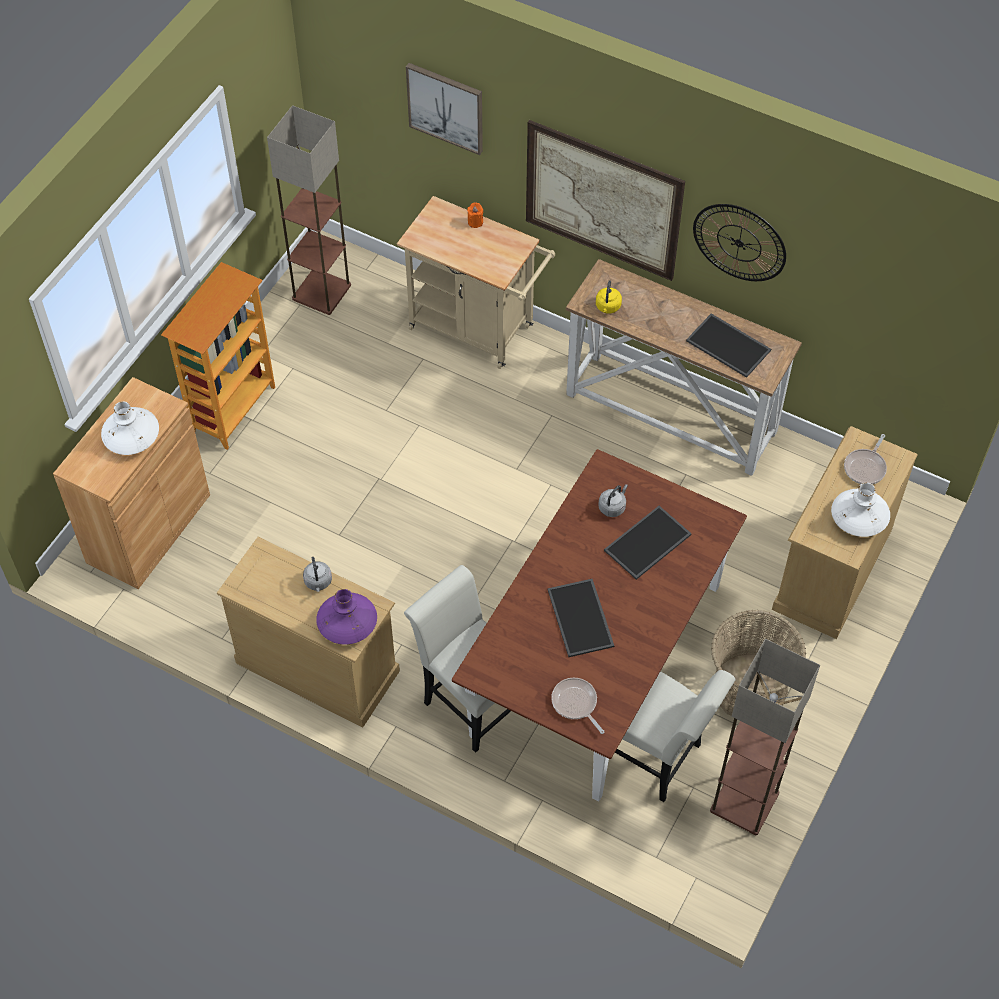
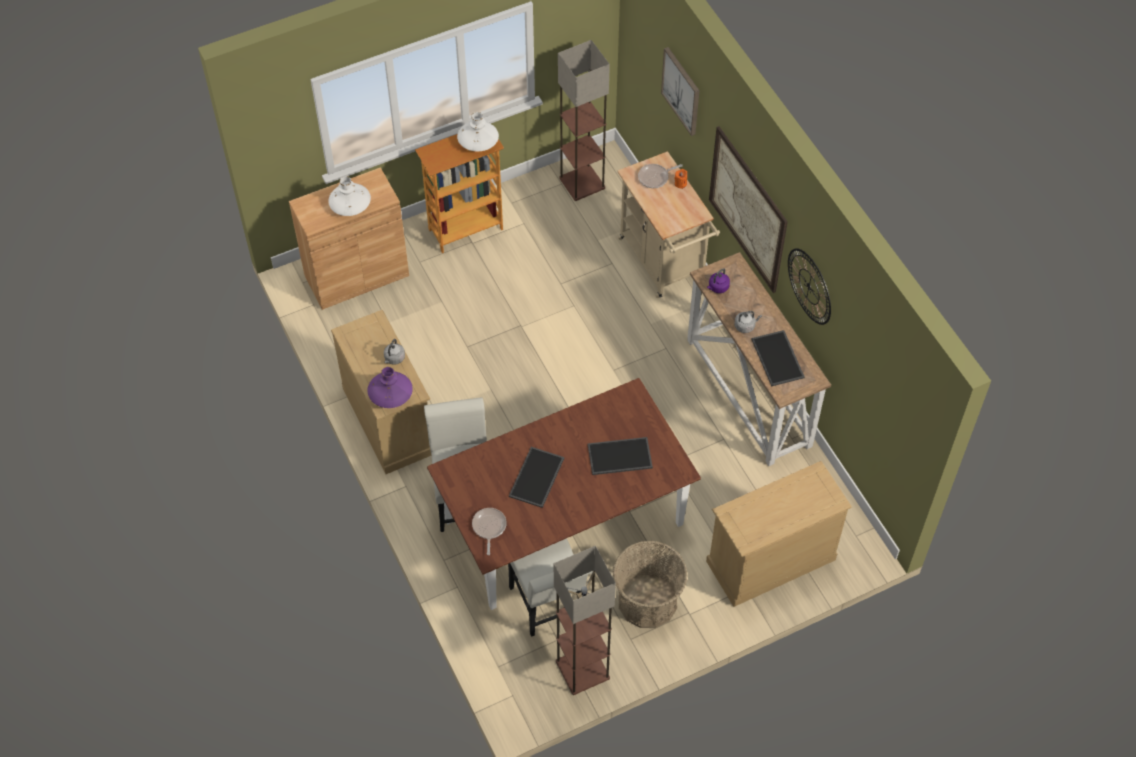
camera: 35 degrees right, 0 degrees up
(607, 307) = (717, 287): yellow kettle -> purple kettle
(612, 507) = (617, 420): grey kettle -> grey kettle (745, 326)
(858, 518) = (771, 523): white vase -> white vase (478, 141)
(866, 467) = (806, 494): frying pan -> frying pan (655, 177)

